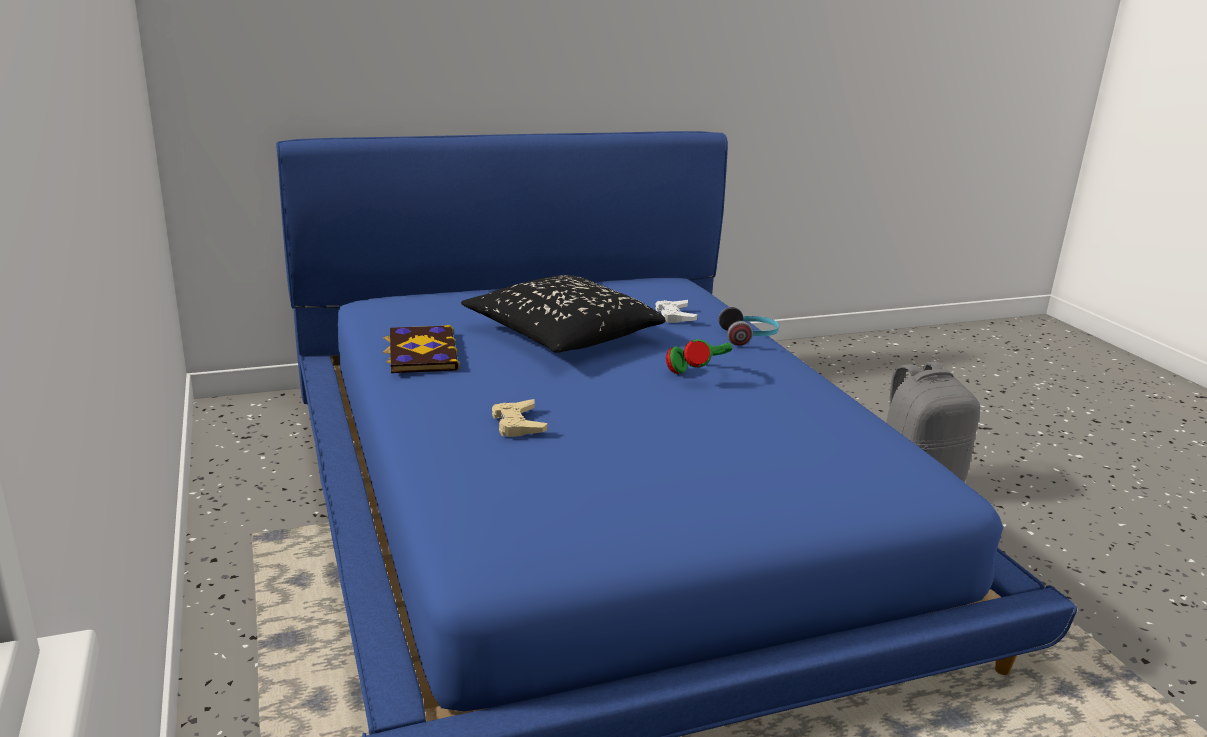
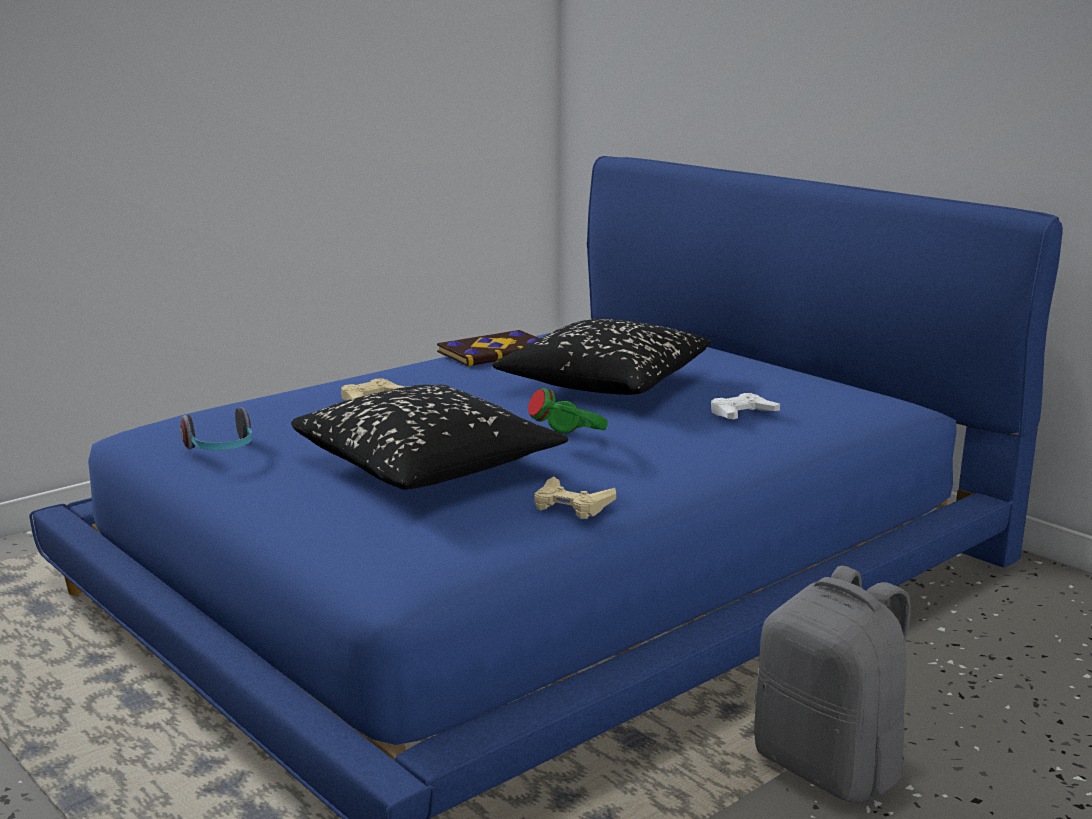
camera: 70 degrees right, 5 degrees down
(724, 432) = (428, 466): none -> black pillow
(749, 338) = (727, 451): headphones -> headphones (221, 450)
(833, 402) = (571, 505): none -> beige game controller

